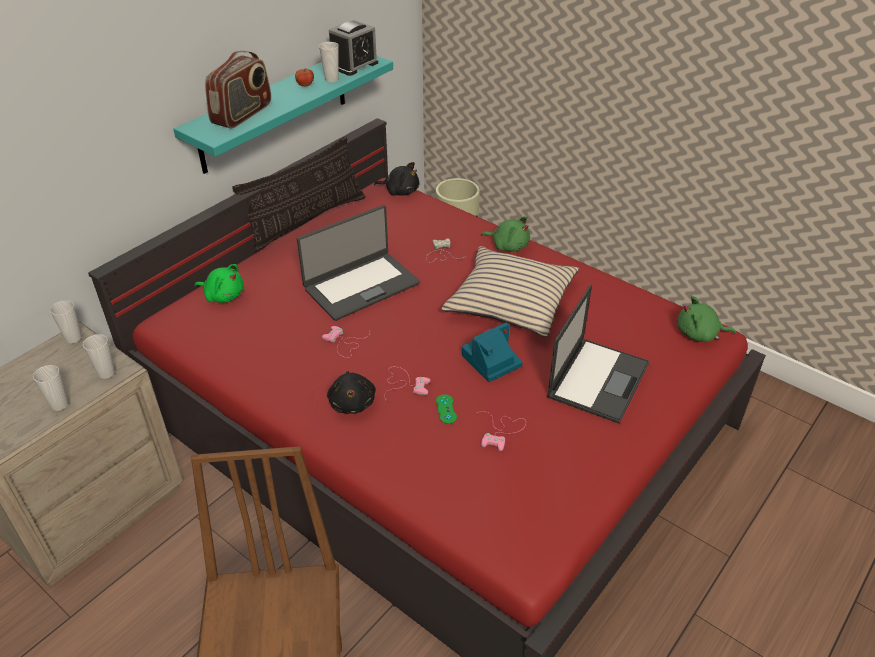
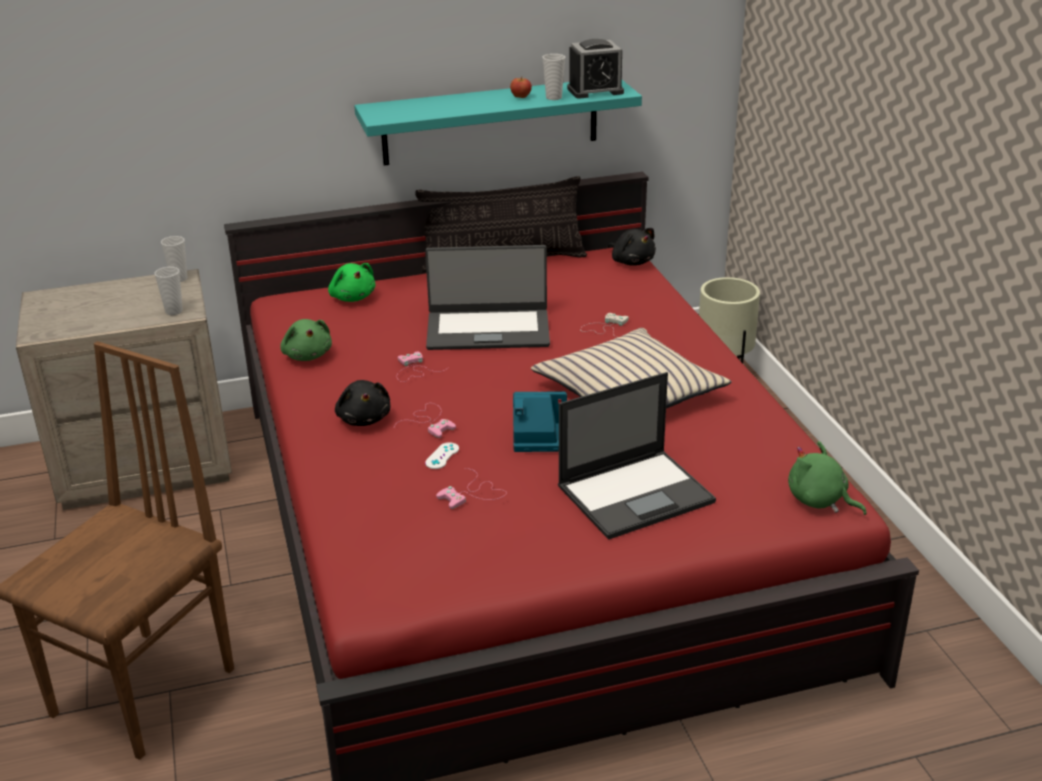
camera: 35 degrees right, 10 degrees down
(59, 404) = (116, 320): cup -> none
(242, 114) = (428, 107): radio -> none
(352, 402) = (364, 418): black plush toy -> black plush toy turned 45 degrees counterclockwise
(446, 409) = (442, 456): green game controller -> white game controller
(508, 245) = (691, 344): green plush toy -> green plush toy (307, 355)

